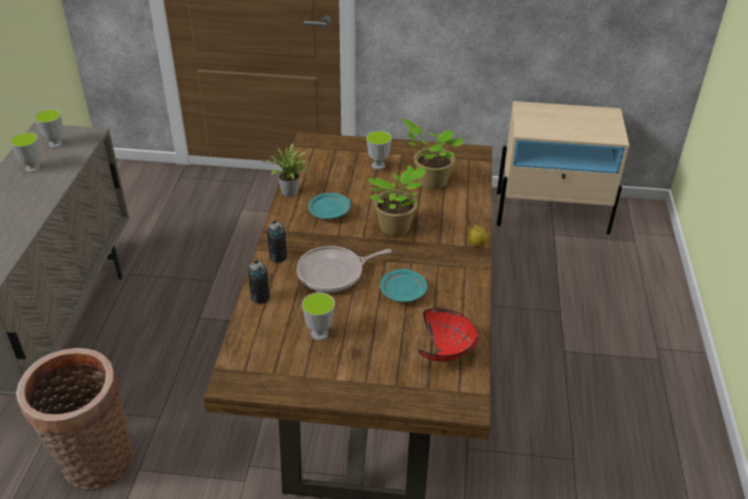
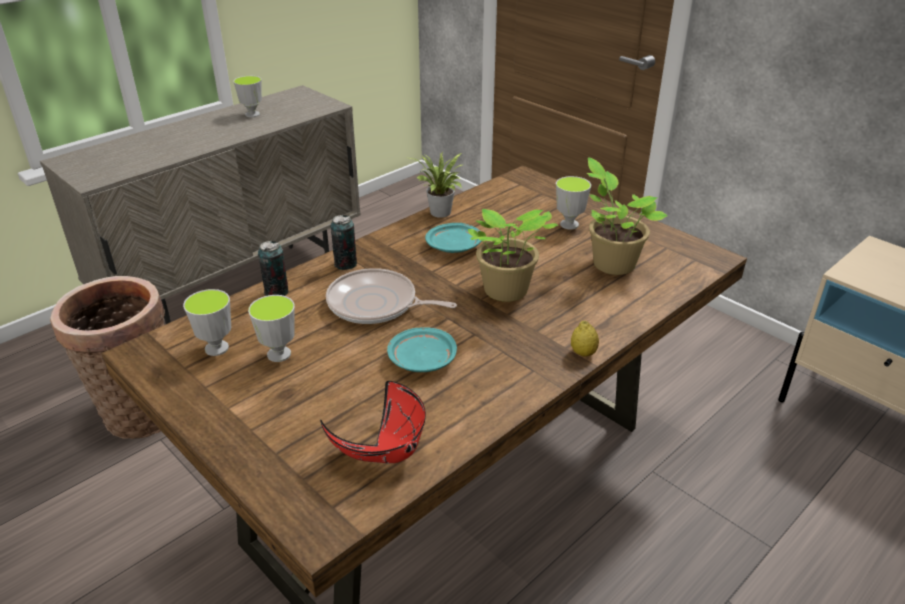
camera: 40 degrees right, 5 degrees down
(55, 144) = (294, 104): cup -> cup (217, 348)

